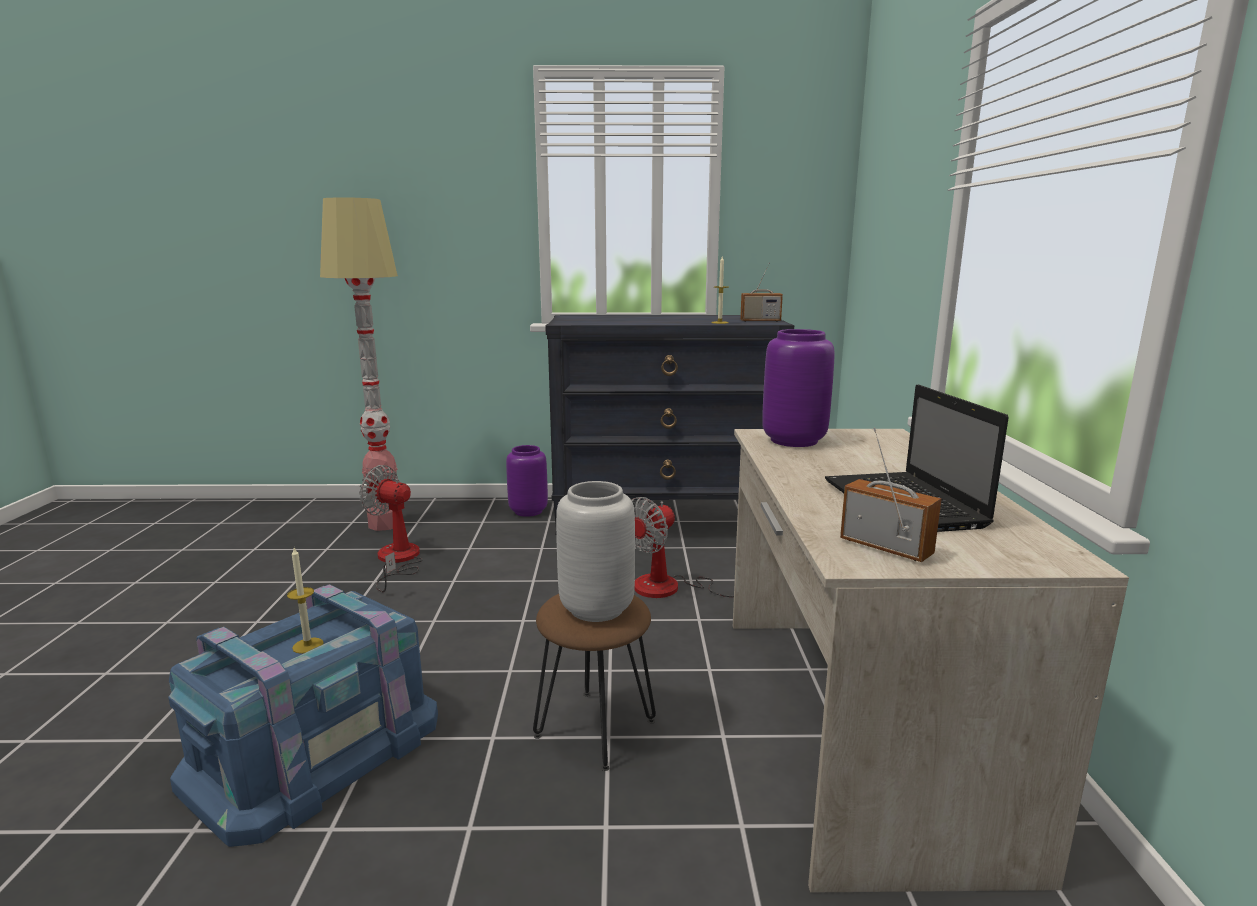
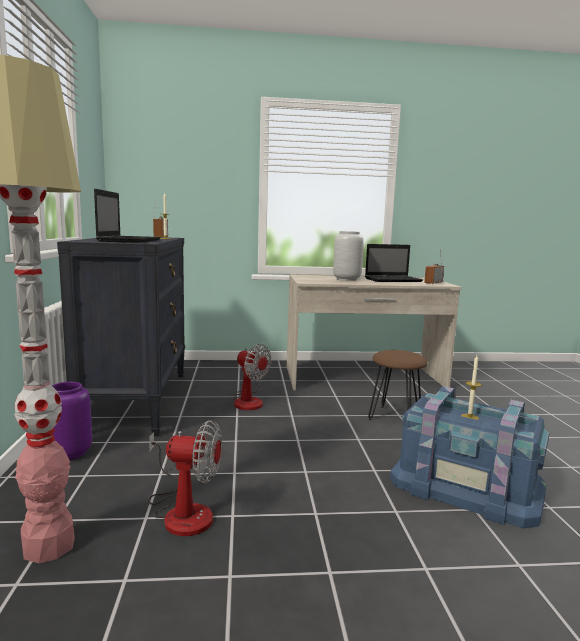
camera: 95 degrees left, 5 degrees down
(397, 561) = (182, 511): fan -> fan turned 105 degrees counterclockwise
(595, 609) = (403, 353): grey vase -> grey vase (347, 279)
(606, 320) = (129, 241): none -> laptop
(795, 441) = (318, 280): purple vase -> none

